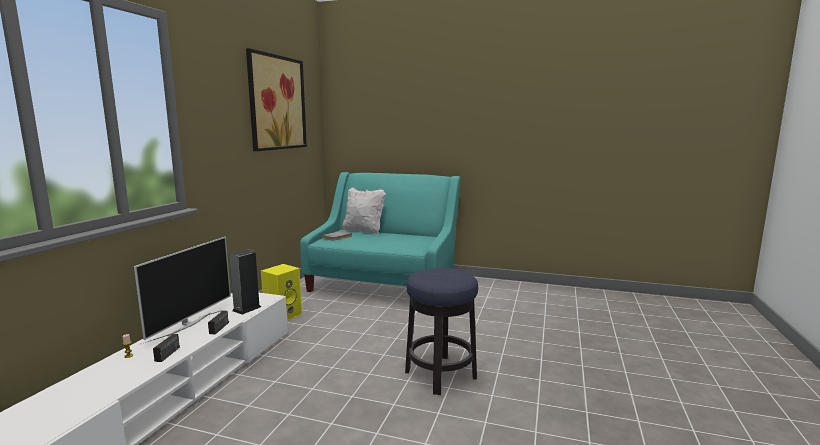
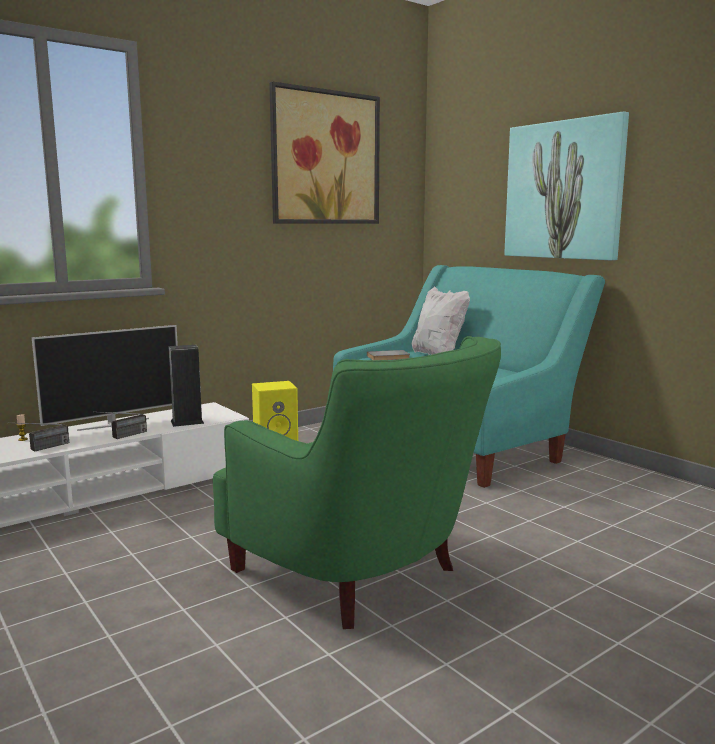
camera: 35 degrees right, 0 degrees up
(430, 127) = (564, 190): none -> picture
(440, 375) = (359, 574): stool -> green armchair

